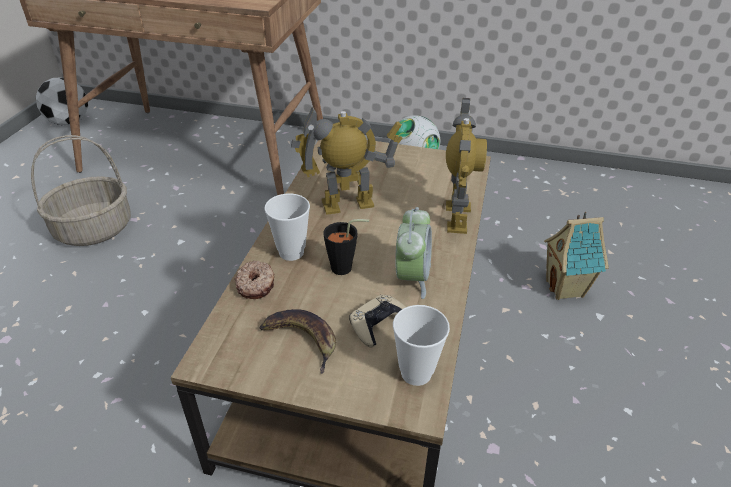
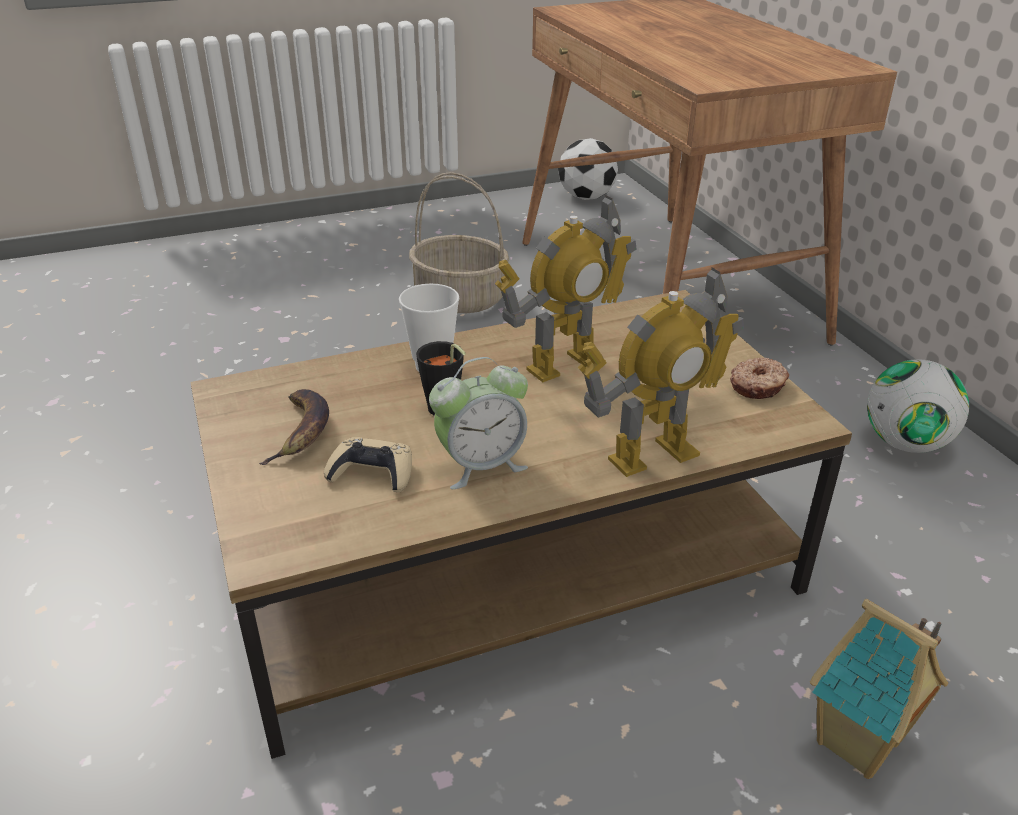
camera: 55 degrees right, 5 degrees down
(256, 285) = (357, 369): donut -> donut (758, 386)
(347, 205) = (564, 365): toy robot -> toy robot turned 105 degrees clockwise
(416, 373) = (316, 531): cup -> none

